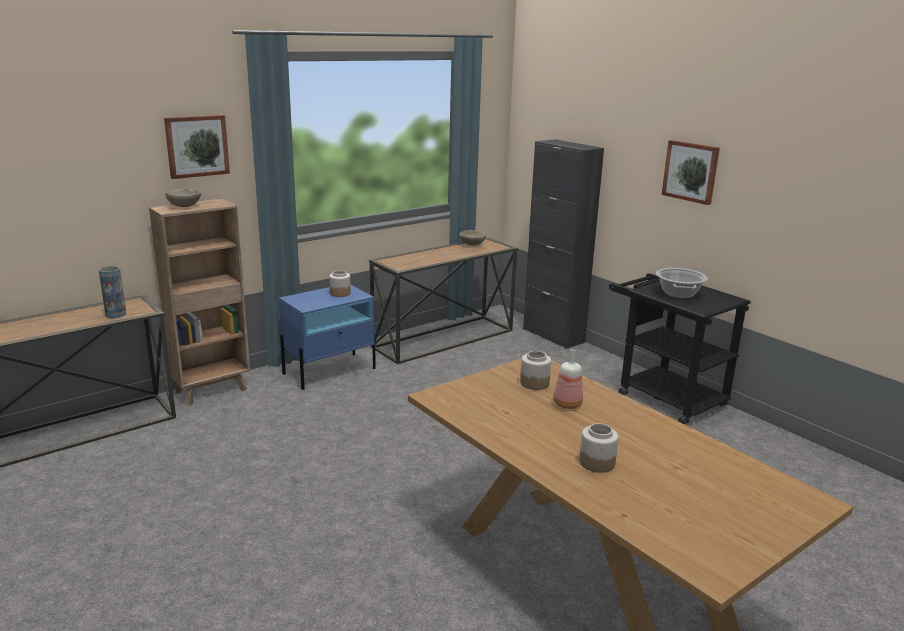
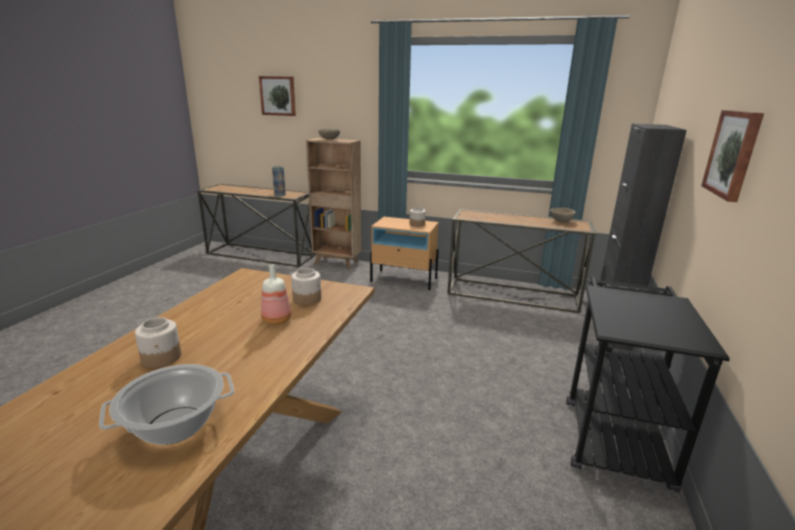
camera: 55 degrees right, 0 degrees up
(197, 146) = (350, 103): picture -> picture (278, 96)
(330, 371) = (404, 280): blue nightstand -> beige nightstand
(679, 294) = (635, 309): cooking pot -> cooking pot (175, 426)

